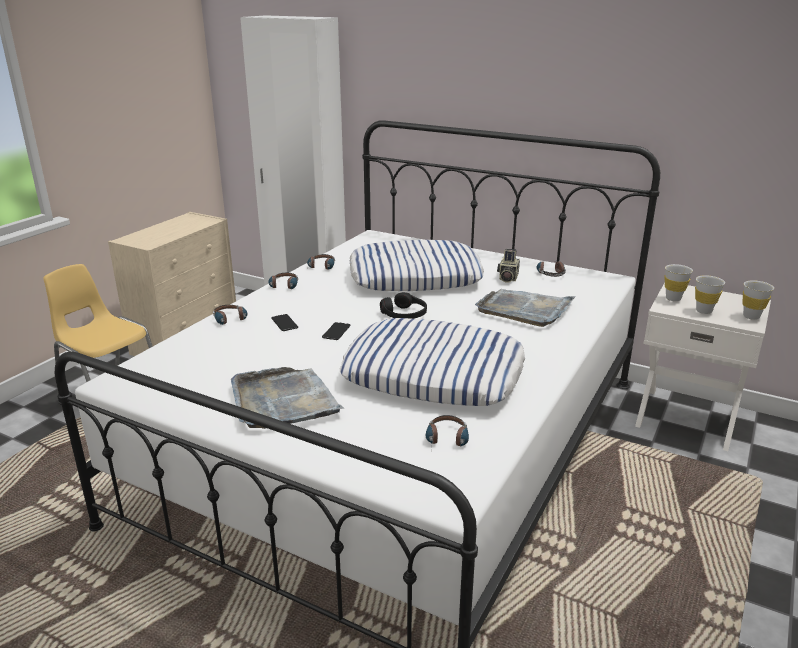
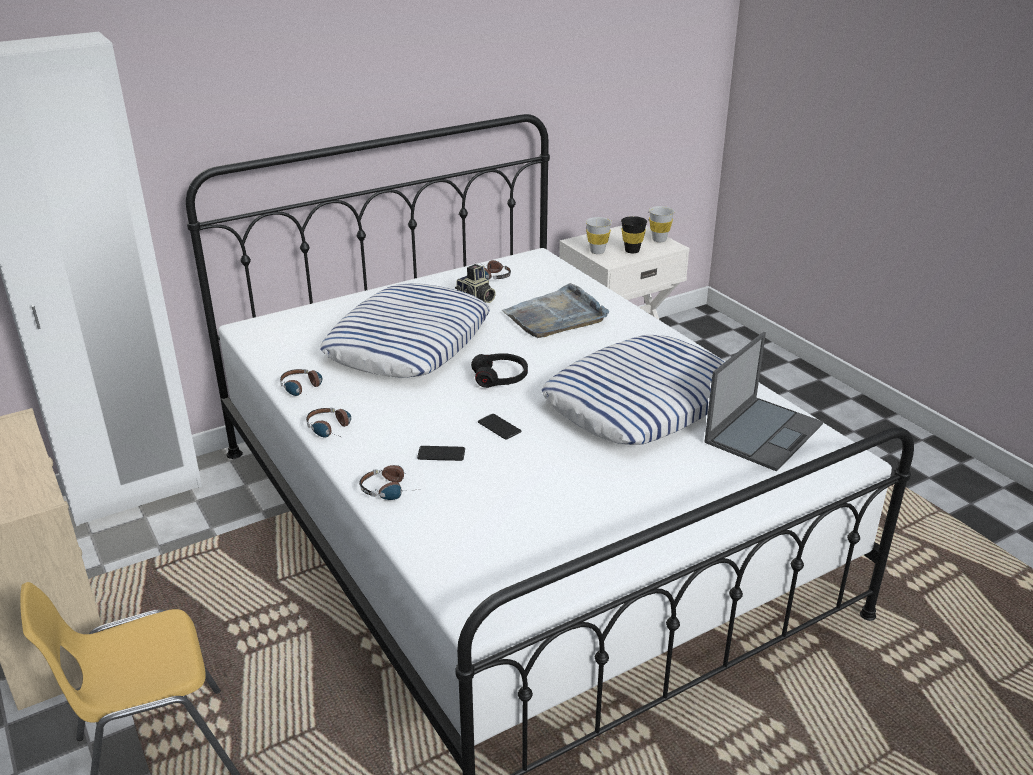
camera: 60 degrees left, 5 degrees up
(283, 401) = (629, 499): grey tray -> none
(447, 441) = (764, 432): headphones -> laptop
(704, 311) = (632, 251): white cup -> black cup

